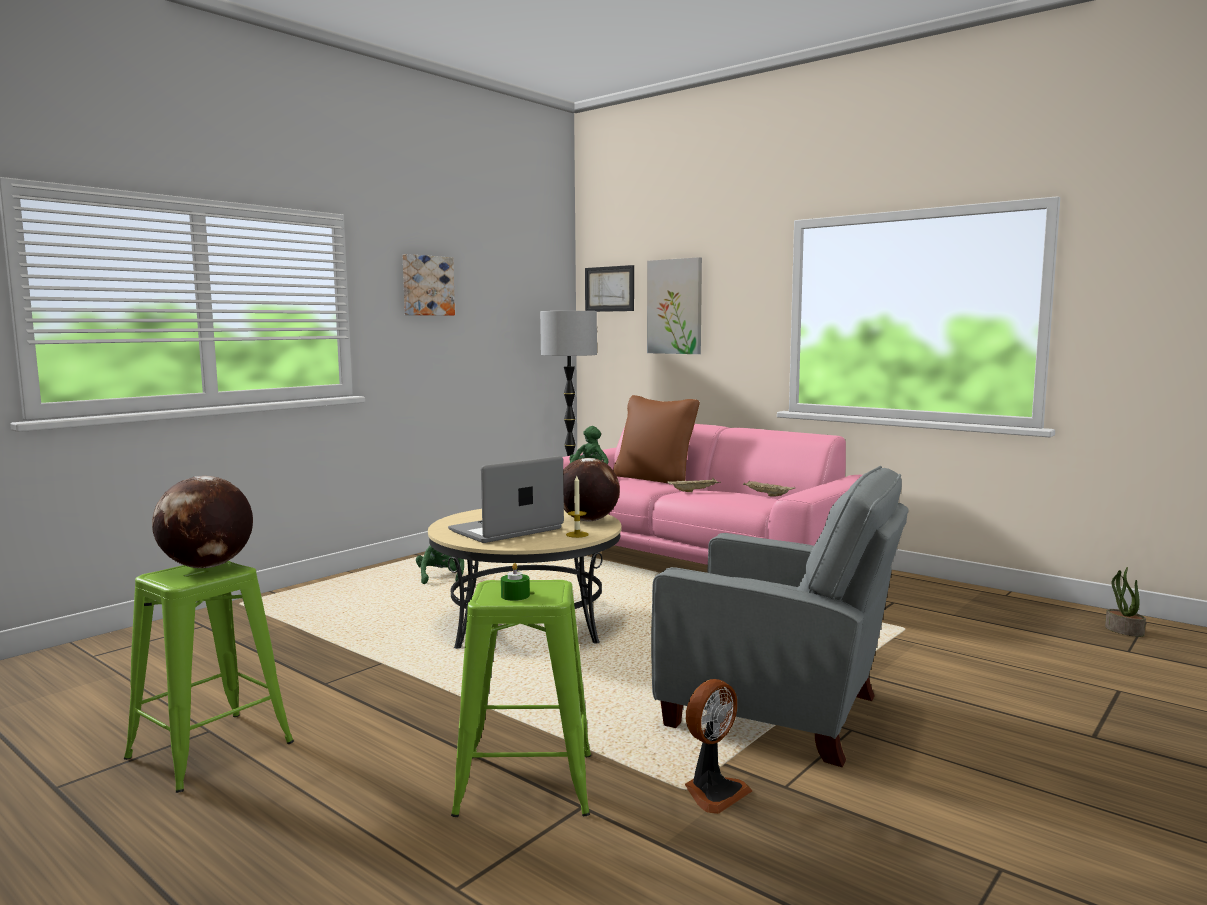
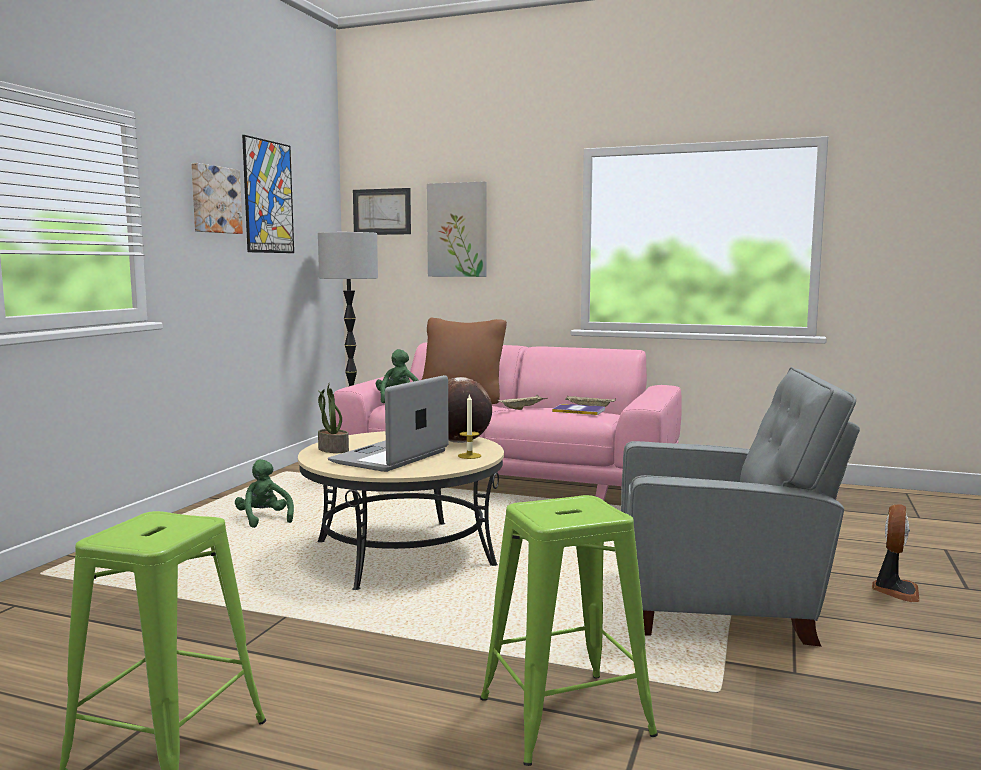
camera: 20 degrees left, 0 degrees up
(207, 566) = (157, 522): globe -> none
(488, 280) = (268, 197): none -> picture
(515, 596) = (569, 515): green candle -> none
(713, 792) = (742, 689): fan -> fan (894, 590)
(746, 497) = (579, 410): none -> book
(1123, 631) = (899, 502): potted plant -> potted plant (332, 450)

